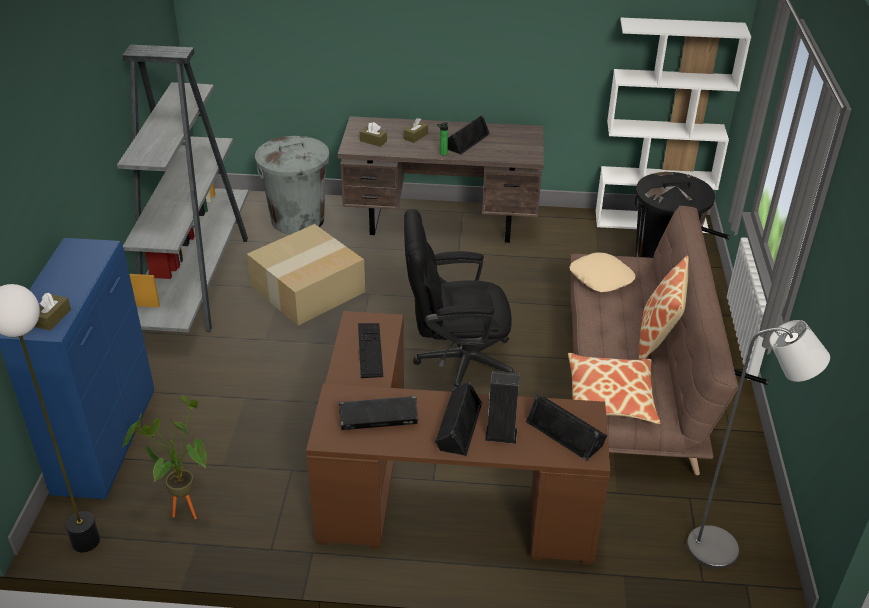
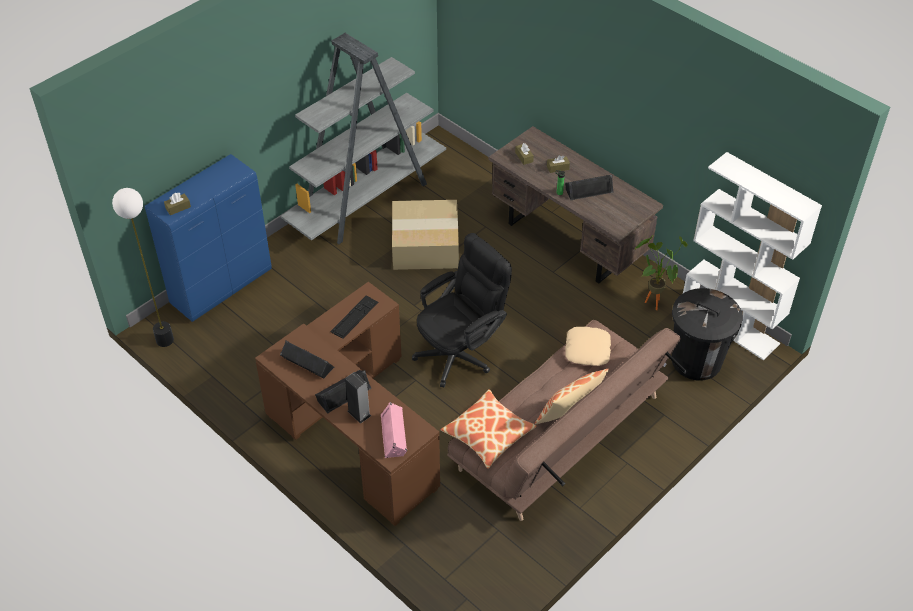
camera: 40 degrees right, 10 degrees up
(183, 508) = (224, 351): potted plant -> potted plant (653, 300)
(298, 220) = (473, 186): grey trash can -> none
(455, 361) = (461, 352): black office chair -> black office chair turned 105 degrees clockwise
(566, 432) = (394, 434): black speaker -> pink speaker
(723, 550) = (478, 572): grey floor lamp -> none

